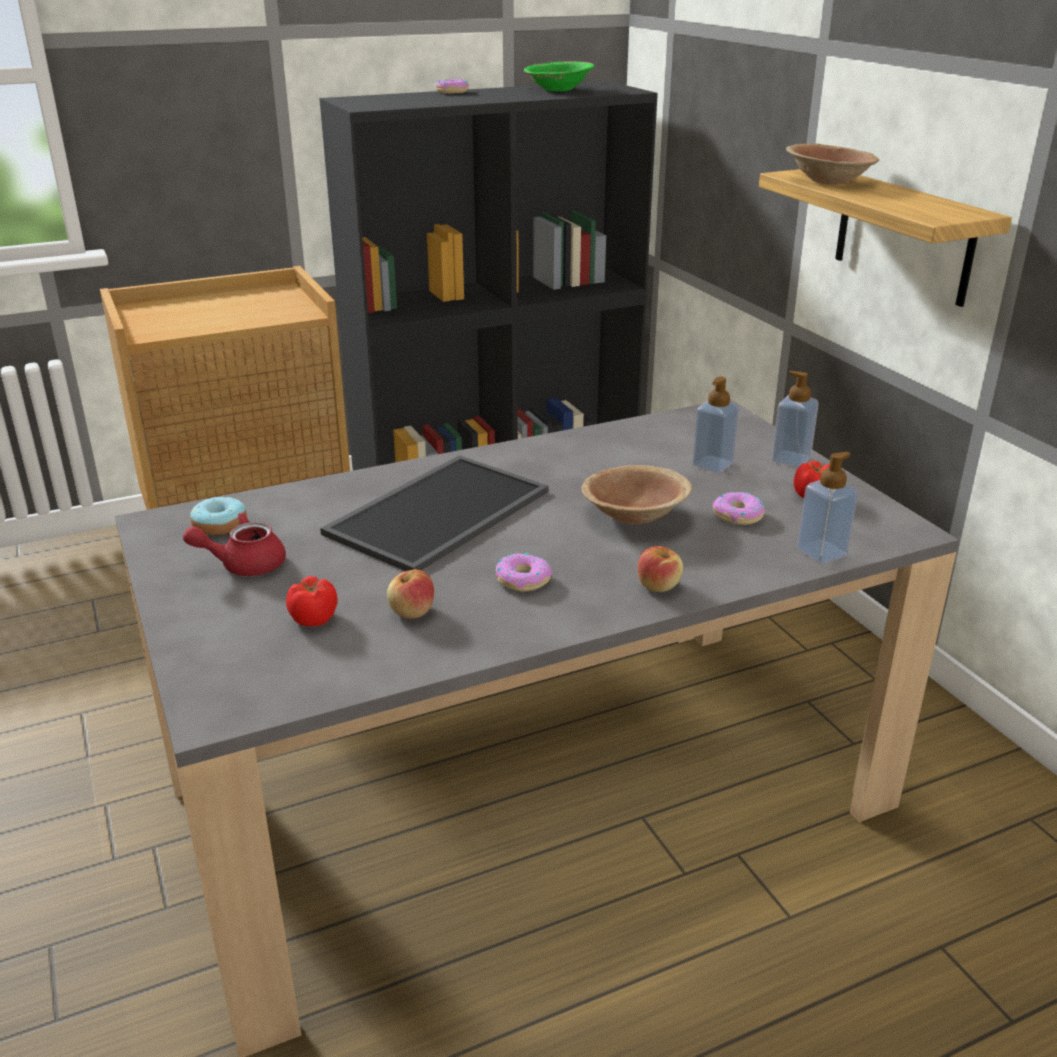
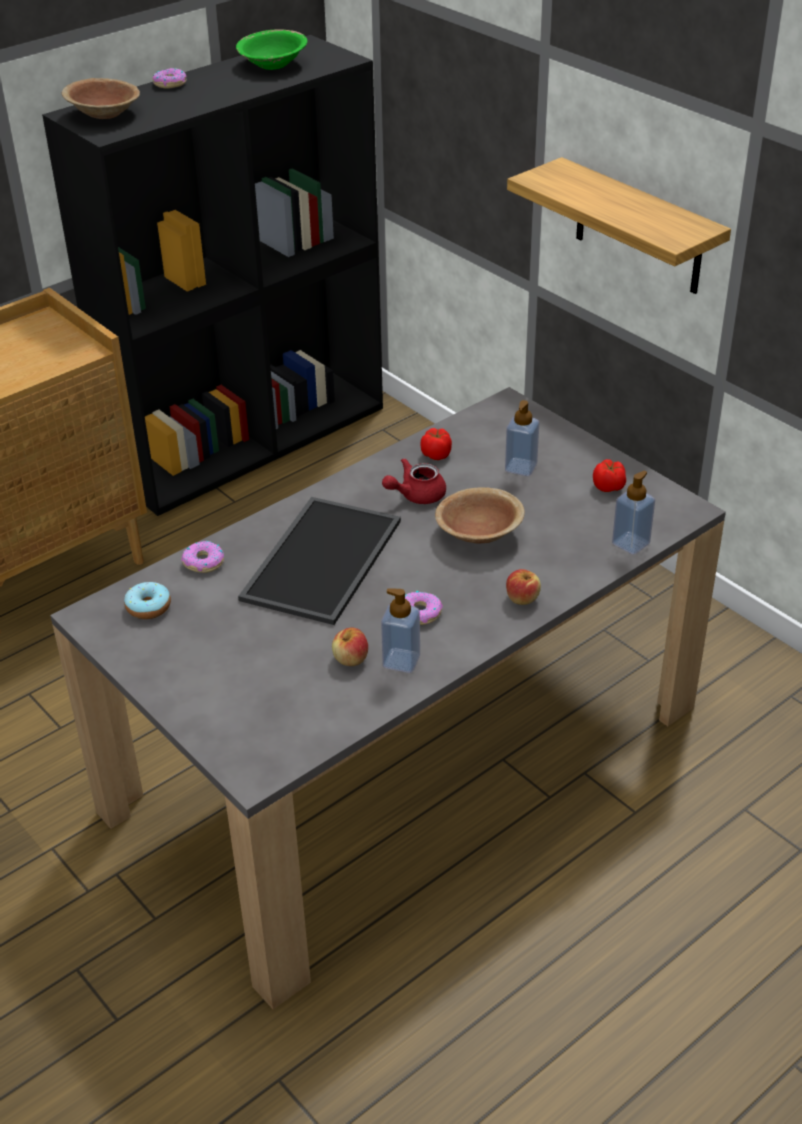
camera: 15 degrees left, 10 degrees up
(244, 564) = (193, 642): red teapot -> red teapot (416, 495)
(315, 618) = (280, 680): tomato -> tomato (437, 454)
(737, 515) = (558, 518): donut -> donut (203, 562)
(791, 459) = (580, 450): soap dispenser -> soap dispenser (401, 661)
(828, 181) = (571, 187): brown bowl -> brown bowl (104, 114)

